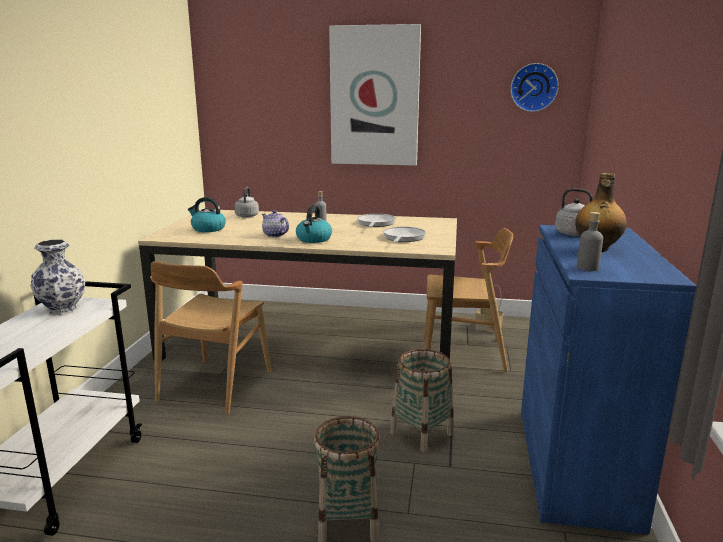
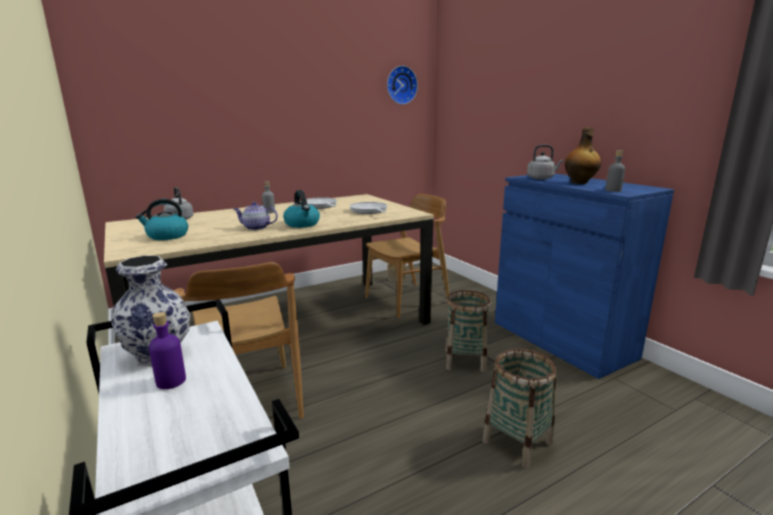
camera: 40 degrees left, 0 degrees up
(38, 325) = (171, 381): none -> purple bottle
(374, 97) = (279, 91): picture -> none

